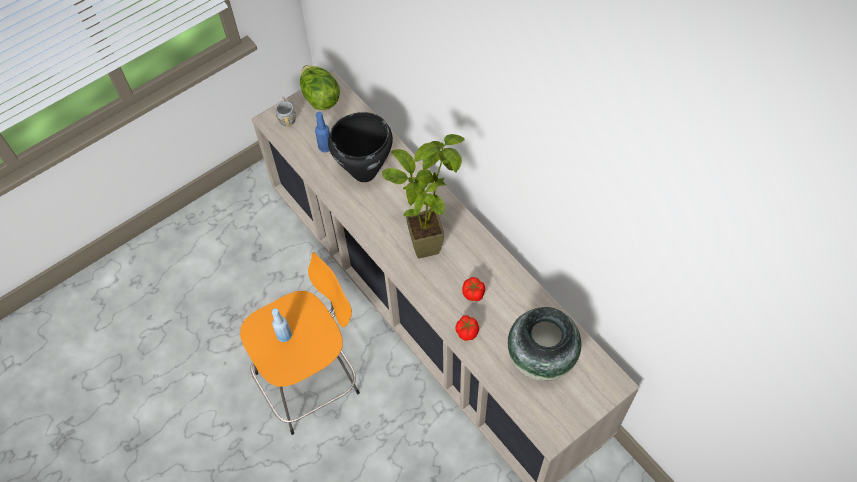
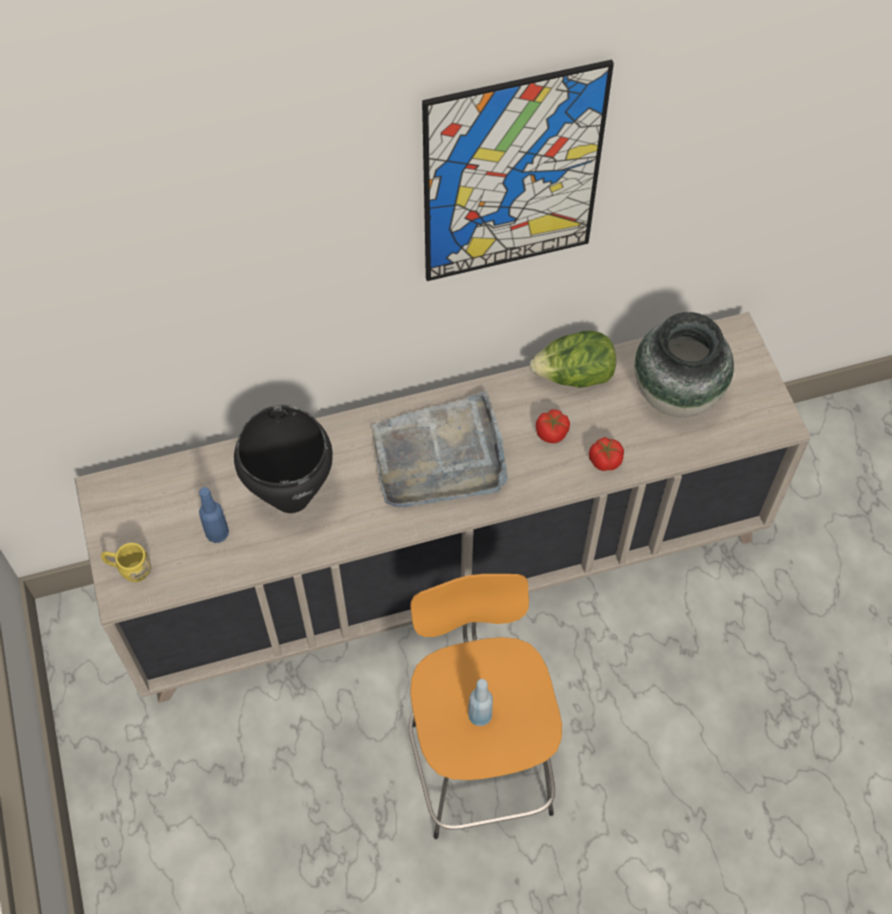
camera: 70 degrees left, 0 degrees up
(287, 117) = (129, 570): grey mug -> yellow mug
(320, 97) = (118, 511): lettuce -> lettuce (574, 377)
(426, 237) = (440, 456): potted plant -> grey tray
(528, 128) = (512, 176): none -> picture

